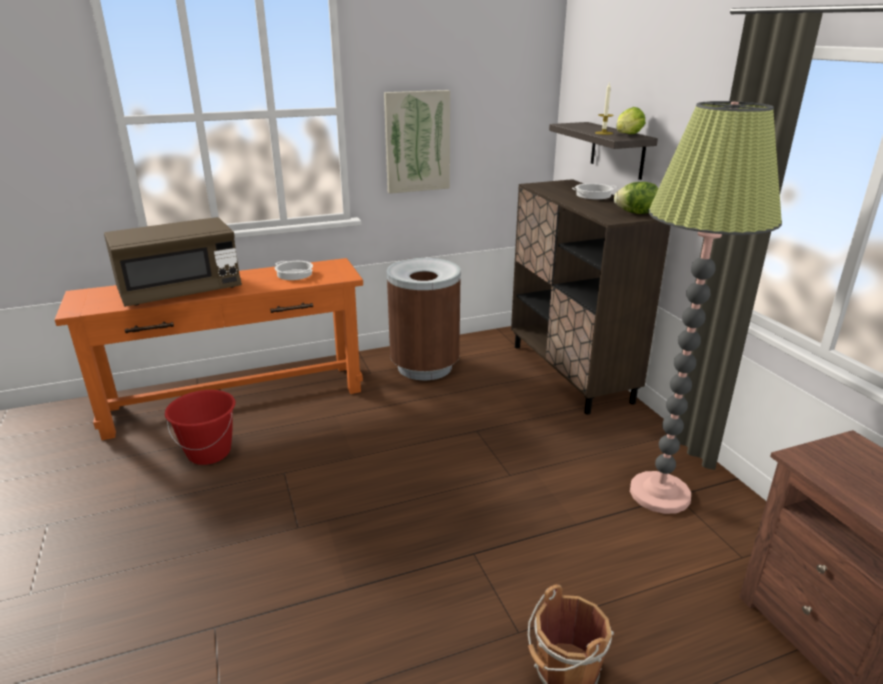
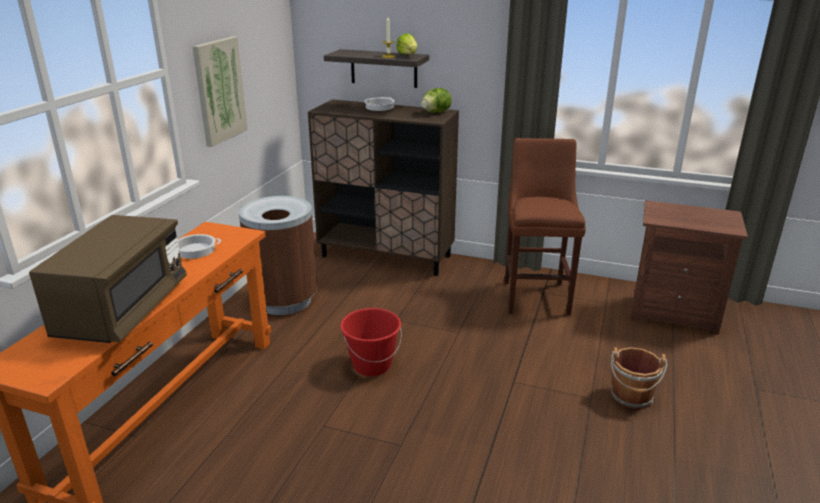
camera: 50 degrees left, 0 degrees up
(209, 452) = (233, 457): red bucket -> red bucket (372, 365)
(659, 493) = (536, 295): floor lamp -> brown stool

